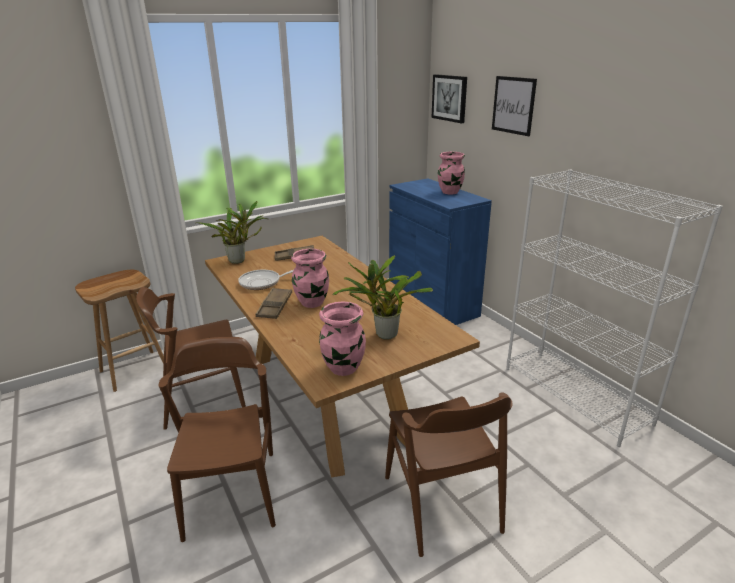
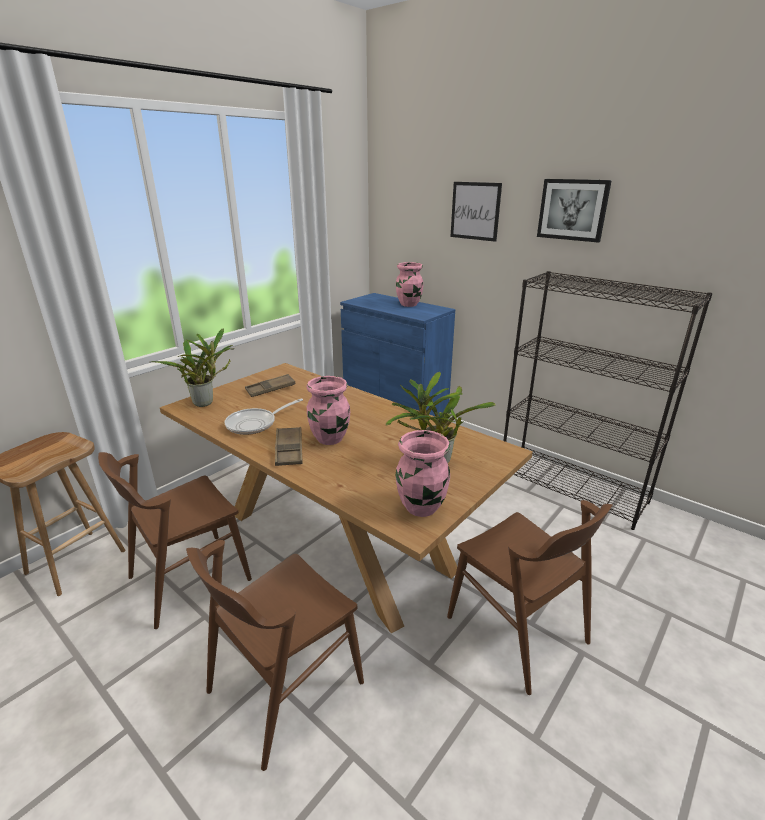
camera: 20 degrees left, 0 degrees up
(231, 493) = (285, 686): brown chair -> brown chair turned 105 degrees counterclockwise
(450, 98) = (395, 207): picture -> picture (573, 209)
(576, 395) = (572, 488): white bookcase -> black bookcase

